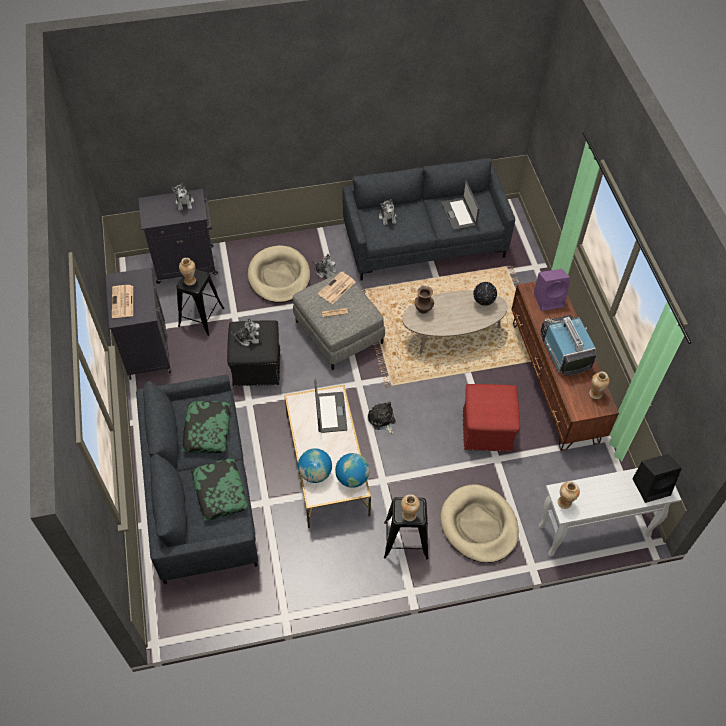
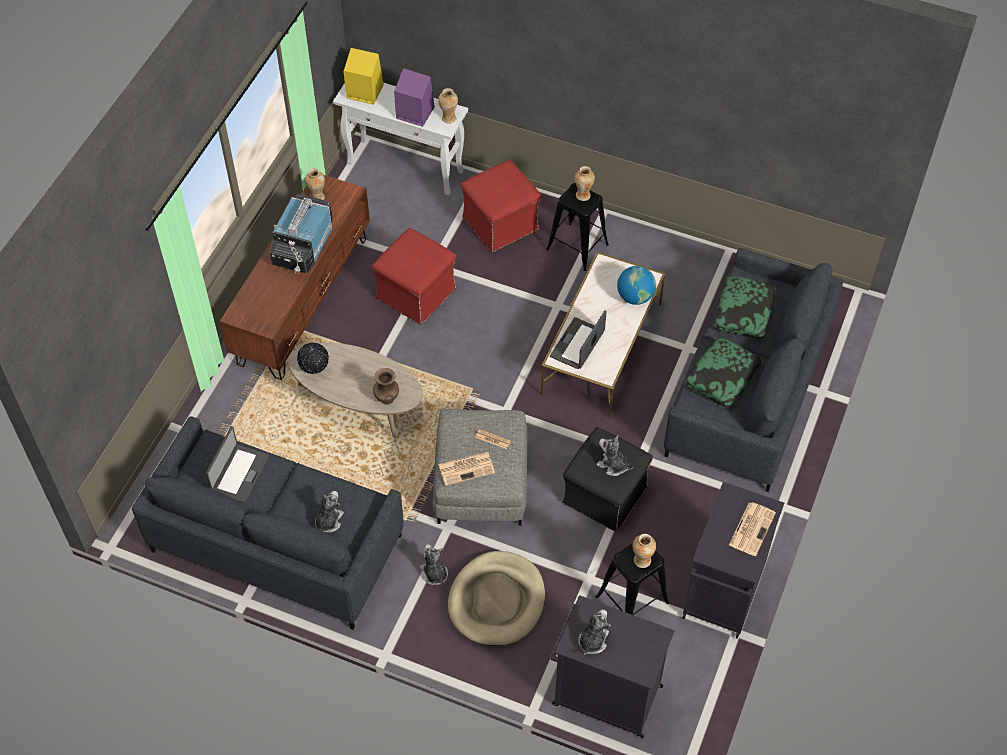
camera: 145 degrees left, 0 degrees up
(352, 478) = (602, 274): globe -> none
(382, 420) = (512, 359): plush toy -> none
(479, 525) = (501, 223): beige dog bed -> red ottoman
(549, 299) = (258, 304): purple speaker -> purple speaker (414, 113)
(652, 486) = (364, 91): black speaker -> yellow speaker

